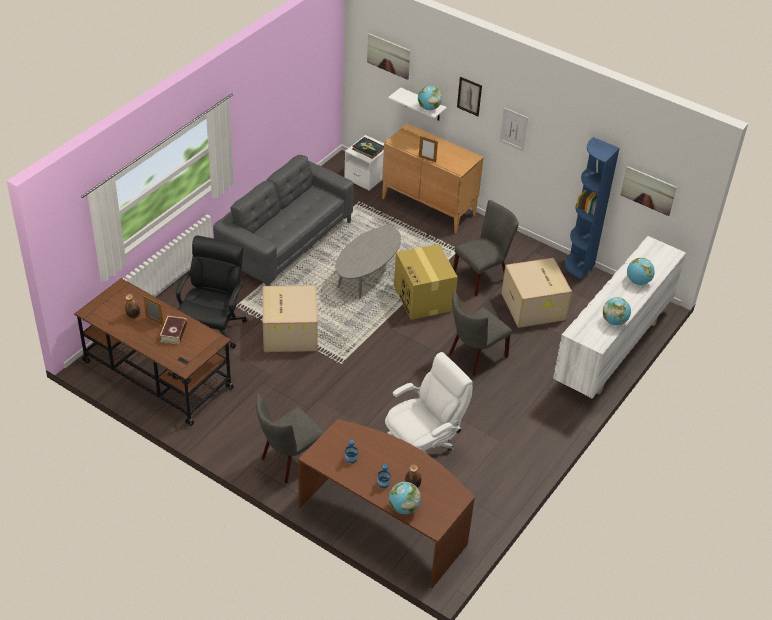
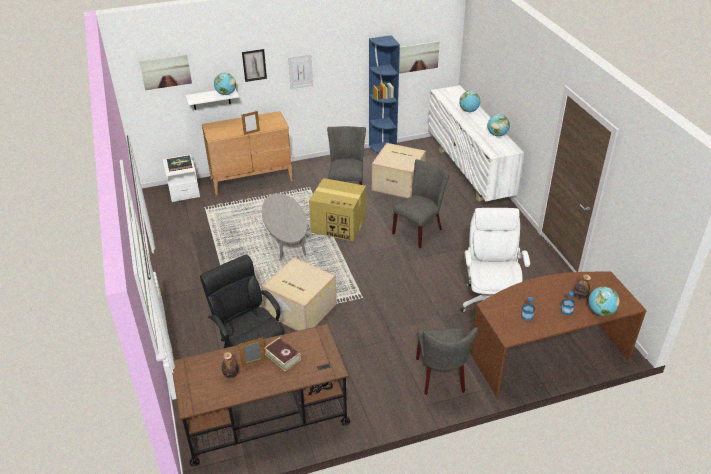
camera: 50 degrees left, 5 degrees down
(285, 243) = (200, 264): grey sofa -> none
(474, 356) = (419, 230): grey chair -> grey chair turned 135 degrees counterclockwise

